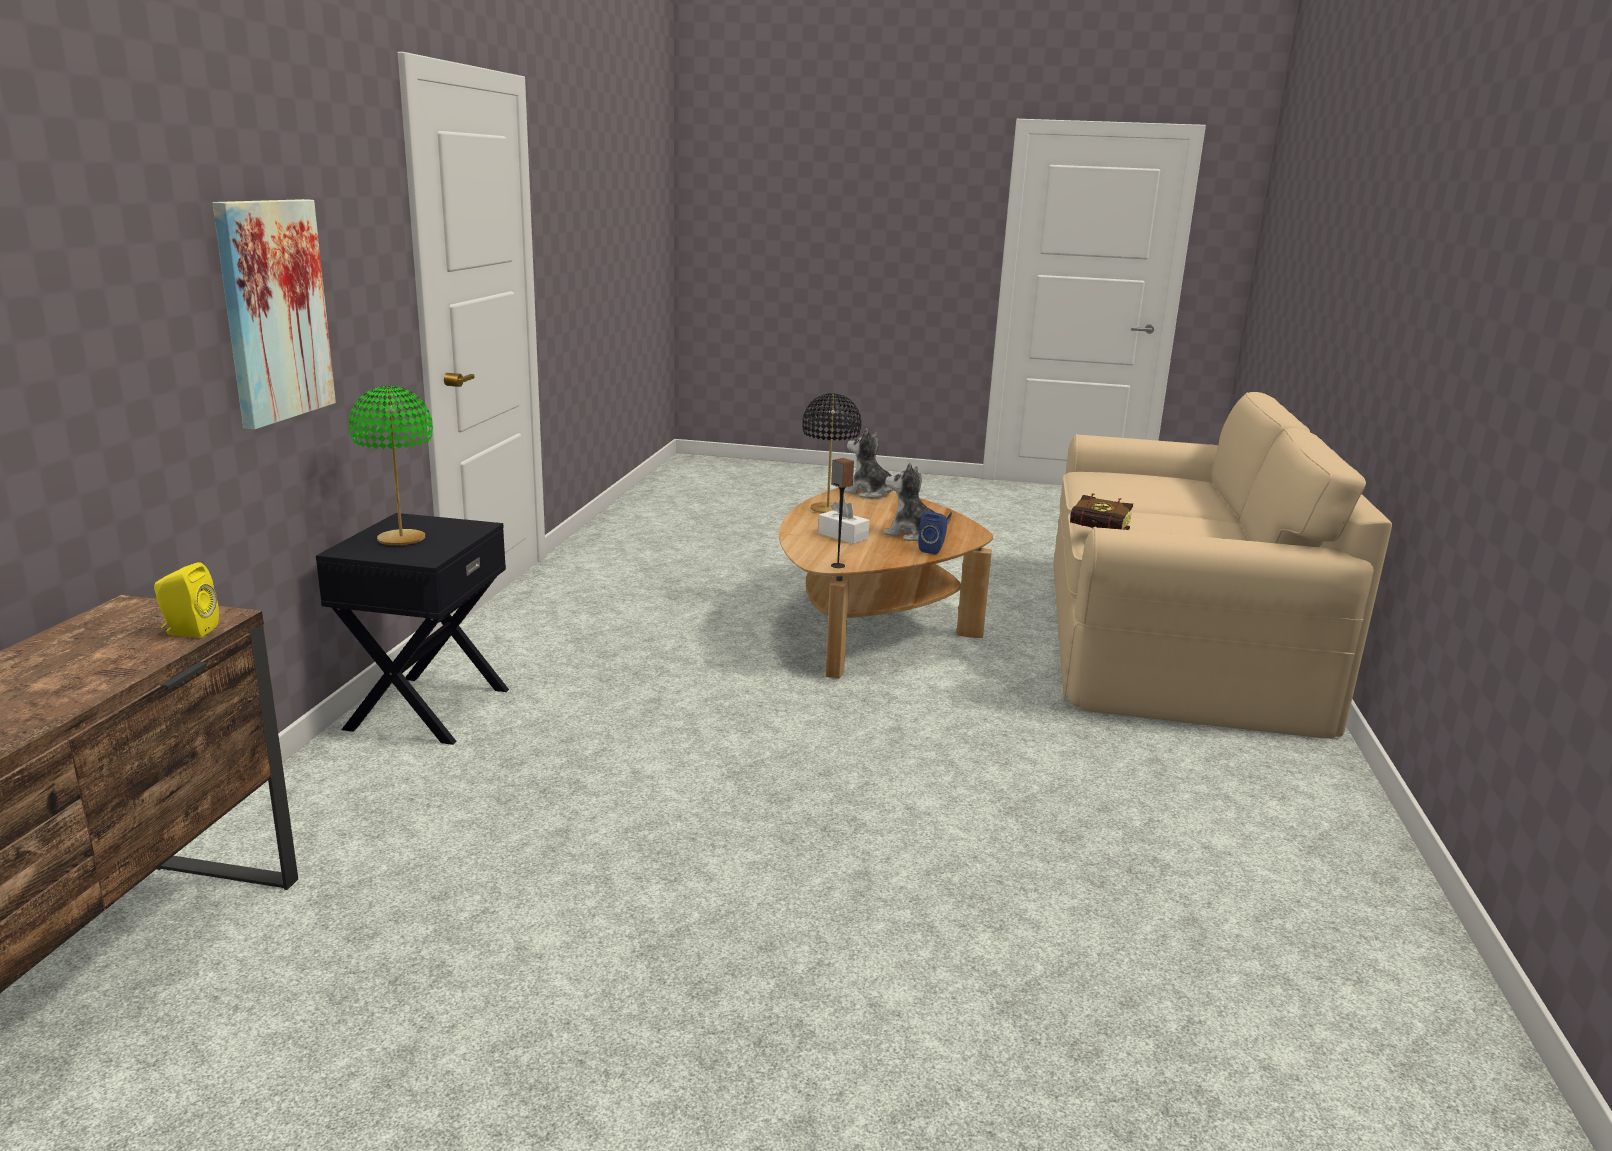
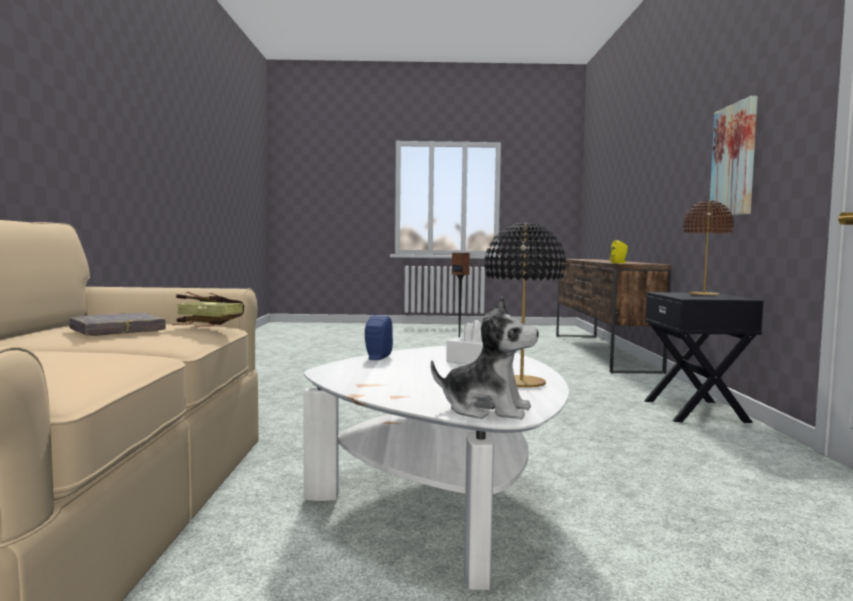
camera: 170 degrees right, 15 degrees down
(401, 539) = (704, 295): green table lamp -> brown table lamp
(869, 624) = (444, 498): brown coffee table -> white coffee table
(912, 534) = (400, 367): plush toy -> none
(1165, 526) = (117, 330): none -> grey book

